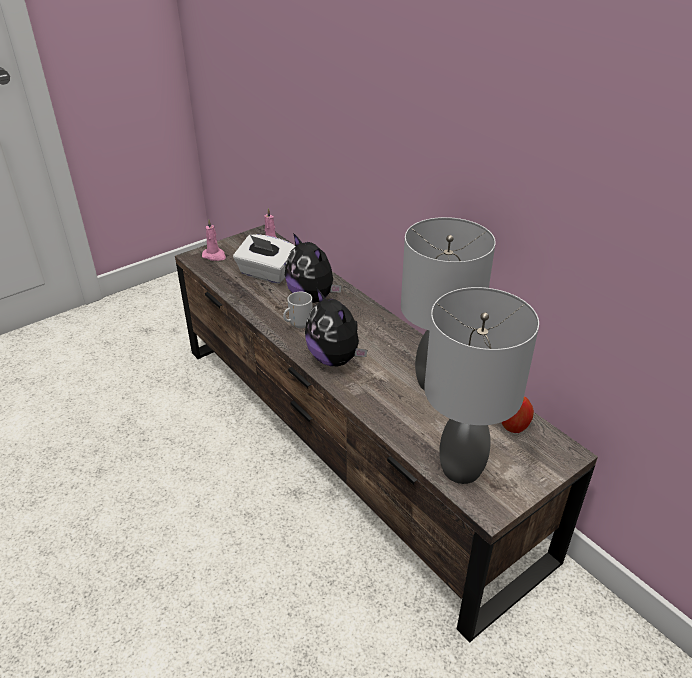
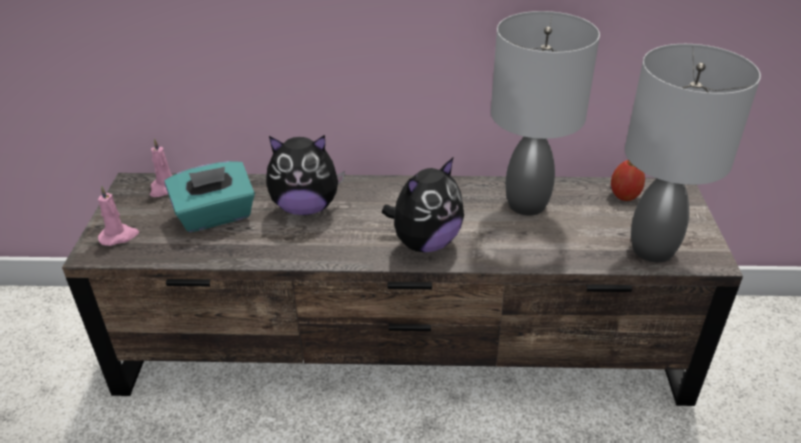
camera: 50 degrees left, 0 degrees up
(266, 273) = (215, 216): white tissue box -> turquoise tissue box
(298, 324) = (339, 238): mug -> none
(335, 358) = (425, 242): plush toy -> plush toy turned 45 degrees counterclockwise

